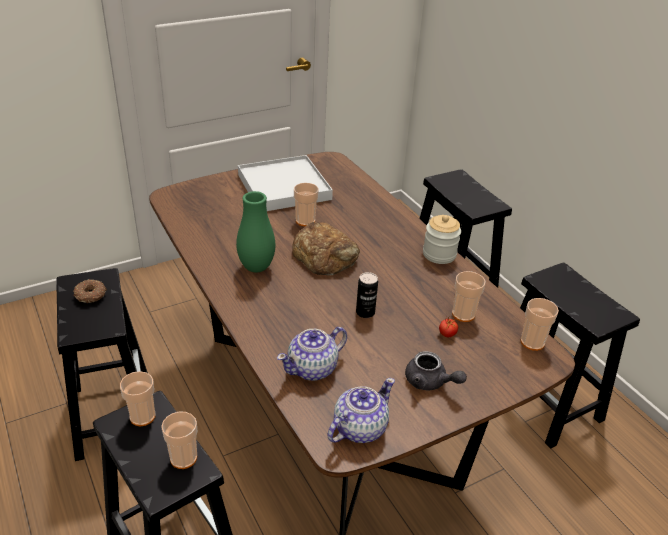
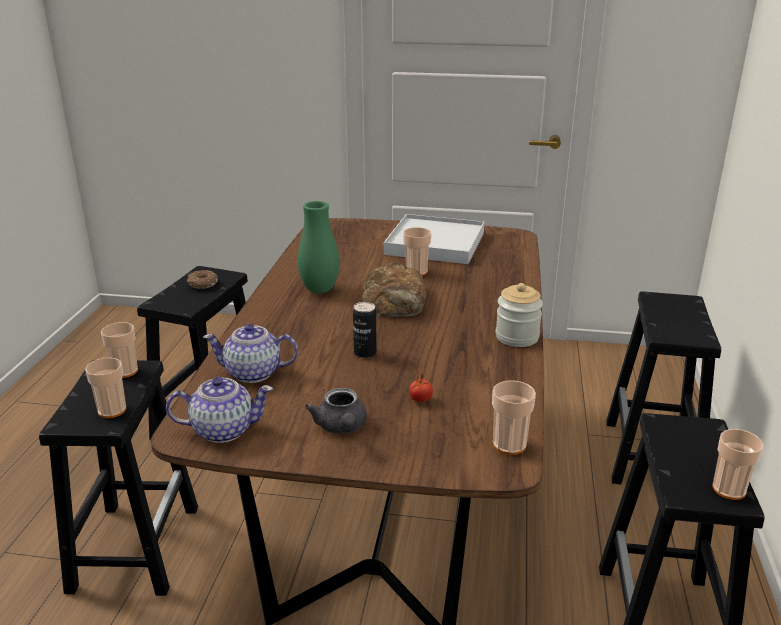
camera: 40 degrees right, 10 degrees down
(463, 314) = (465, 391): cup -> cup (729, 489)

